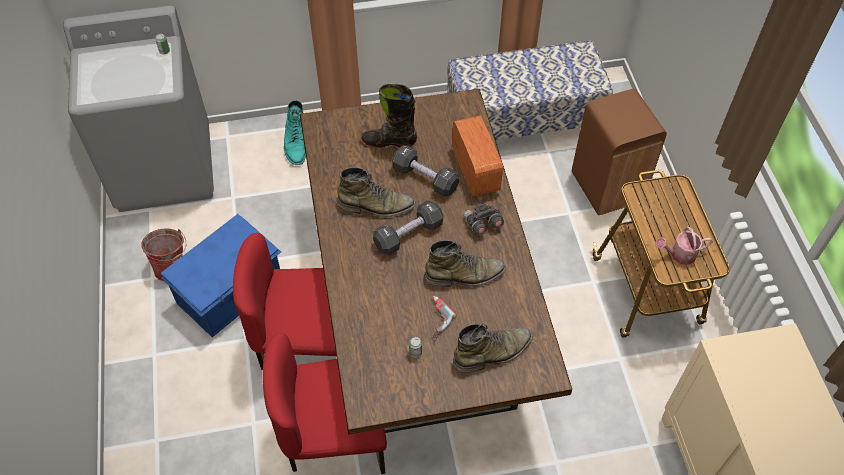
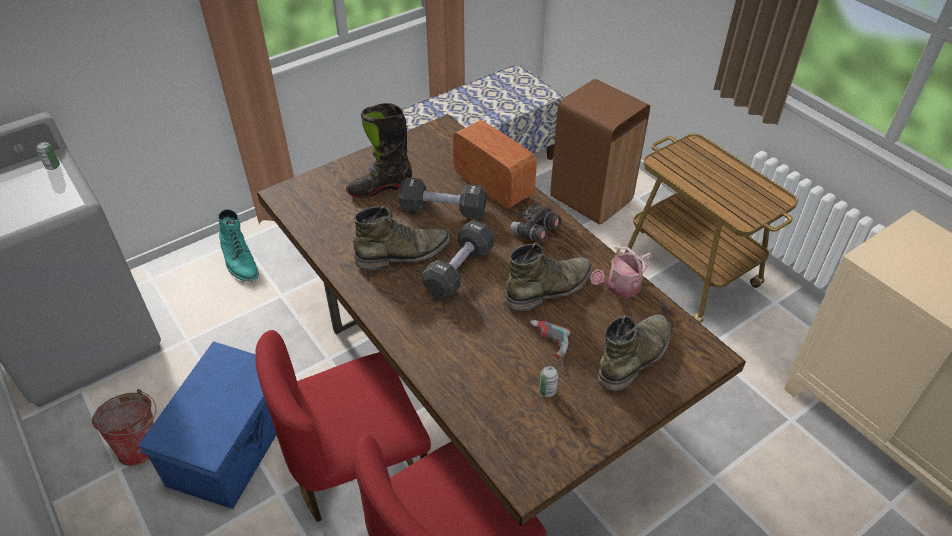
camera: 25 degrees left, 10 degrees down
(679, 254) = (741, 201): watering can -> watering can (619, 288)

